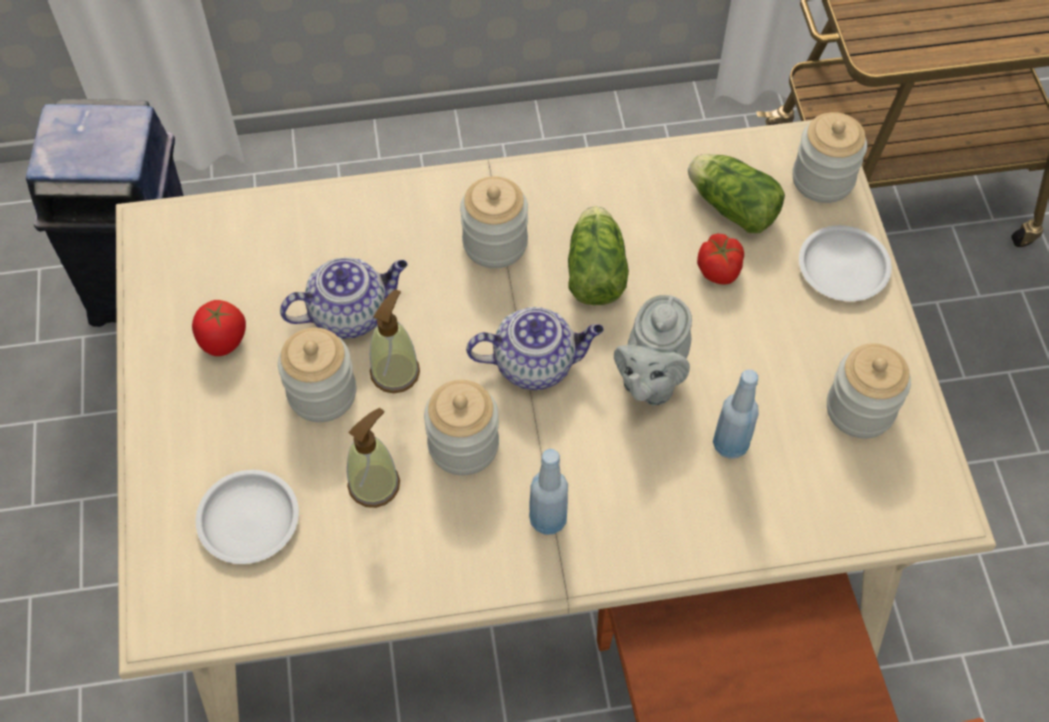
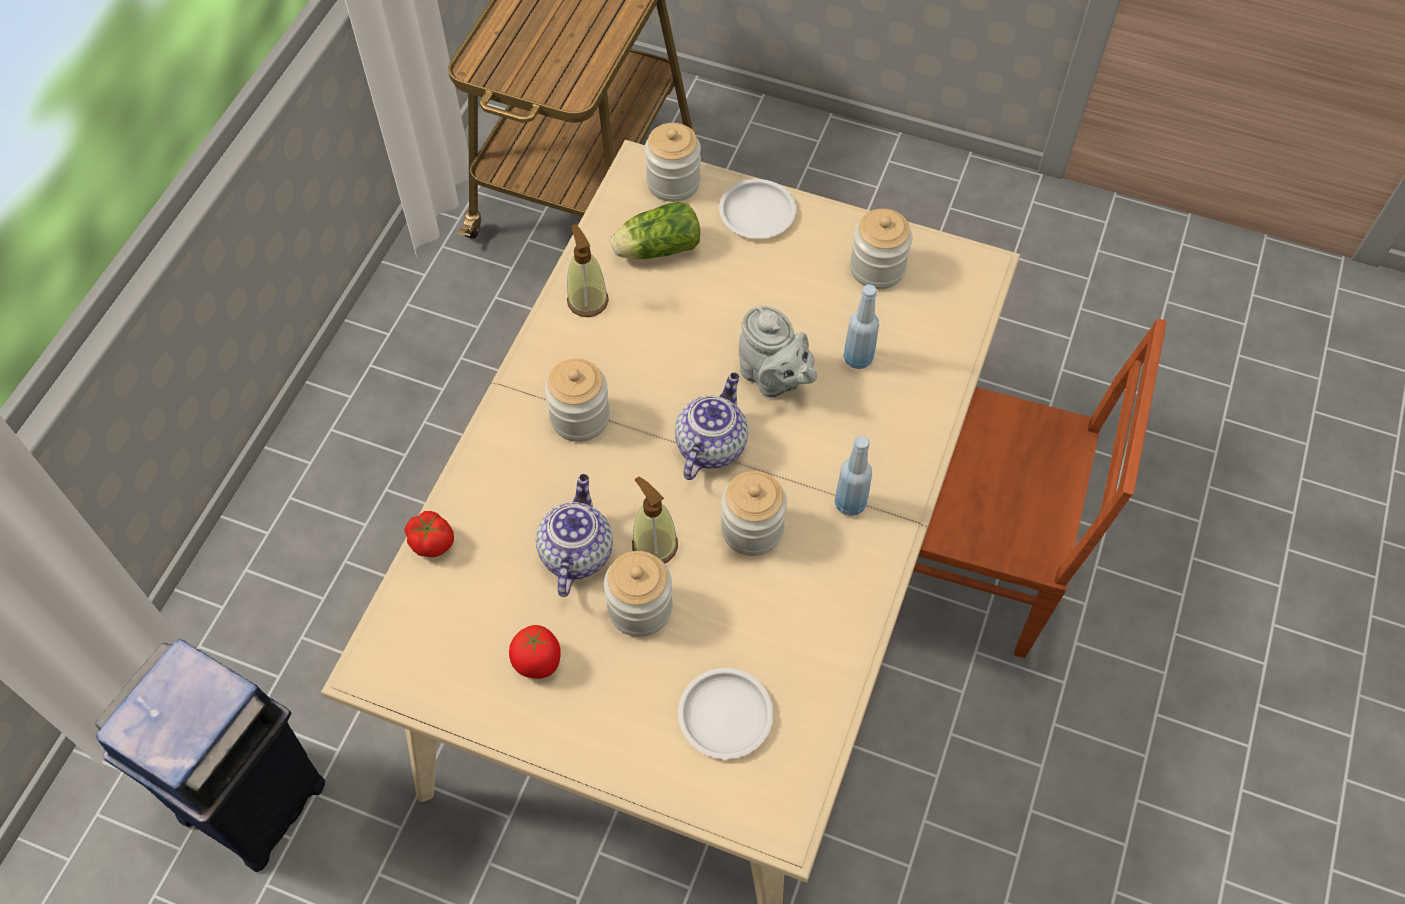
camera: 60 degrees left, 0 degrees up
(374, 484) = (748, 608): soap dispenser -> soap dispenser (587, 301)
(595, 268) = (652, 362): lettuce -> none
(719, 270) = (708, 286): tomato -> tomato (432, 543)

